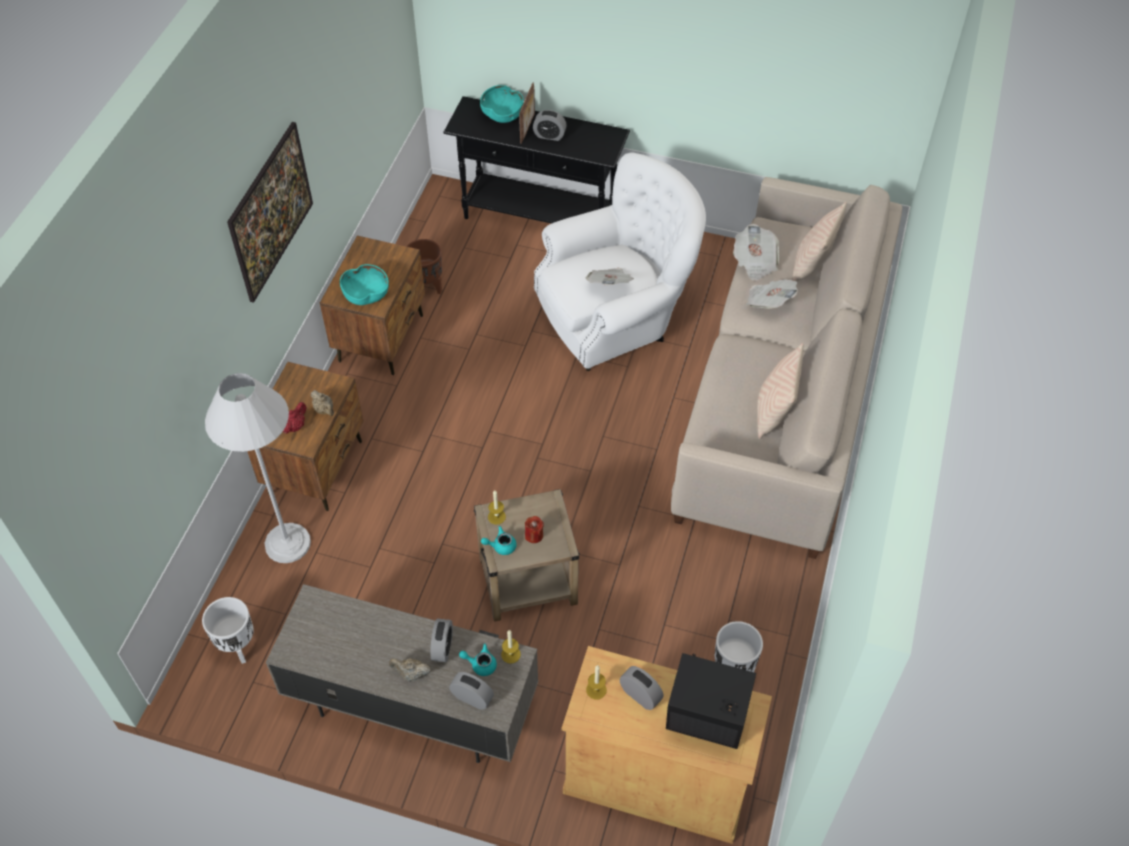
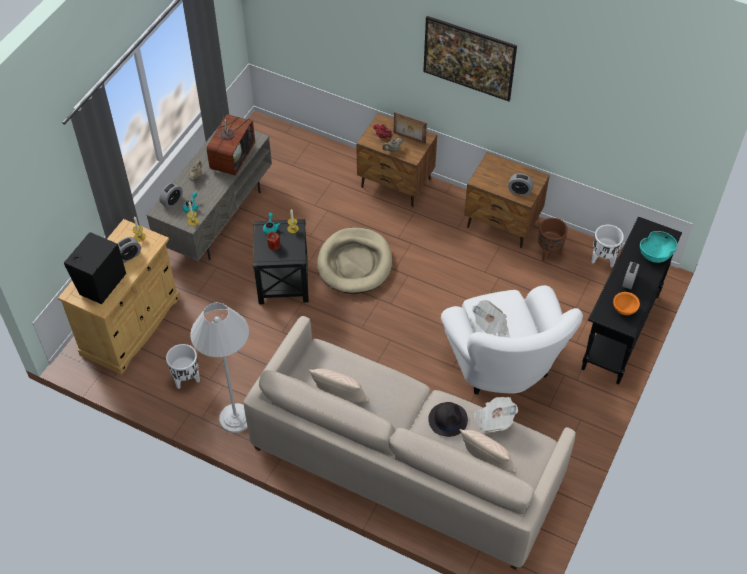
camera: 100 degrees right, 0 degrees up
(238, 646) = (277, 144): white planter -> white planter (603, 259)
(288, 543) = (341, 168): white floor lamp -> white floor lamp (235, 418)
(356, 629) = (232, 156): none -> television
(366, 295) = (489, 176): turquoise bowl -> none
(442, 647) = (208, 192): alarm clock -> alarm clock (519, 191)
(478, 496) = (355, 263): none -> beige dog bed
(527, 581) = (283, 281): beige side table -> black side table
(528, 128) = (639, 269): picture frame -> picture frame (409, 138)
(592, 138) = (624, 309): none -> orange bowl
(769, 302) = (448, 419): newspaper -> black hat

